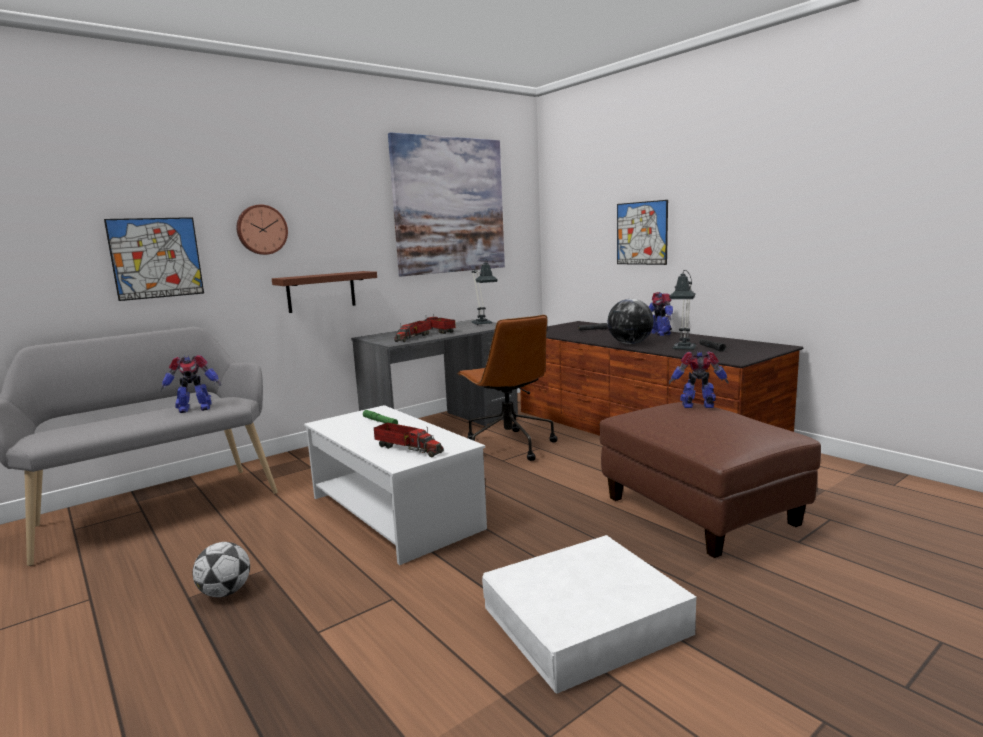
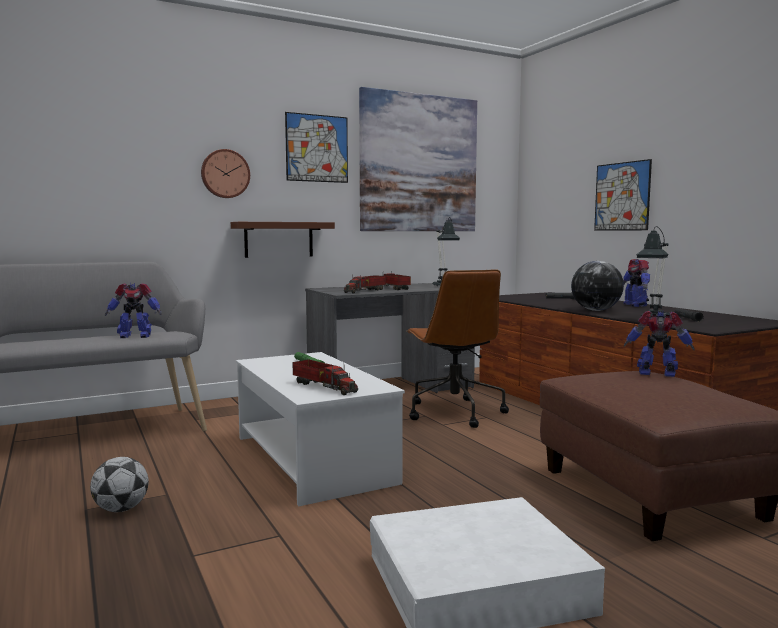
camera: 10 degrees right, 5 degrees down
(156, 258) = (123, 193): picture -> picture (317, 148)

